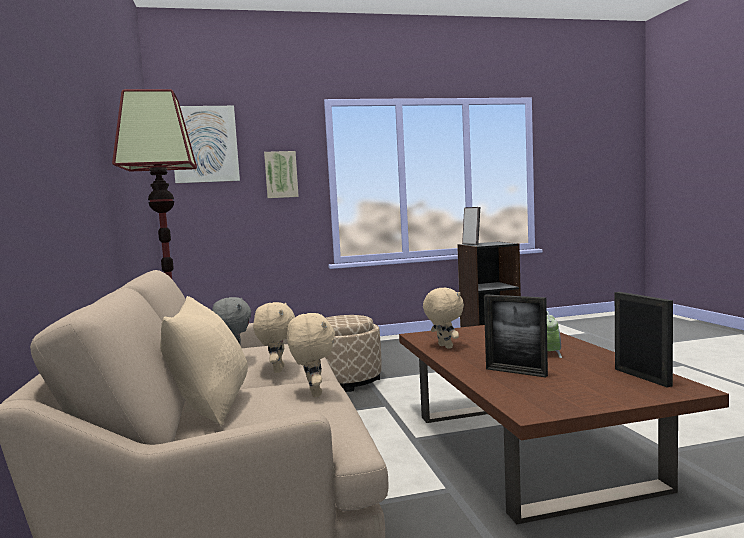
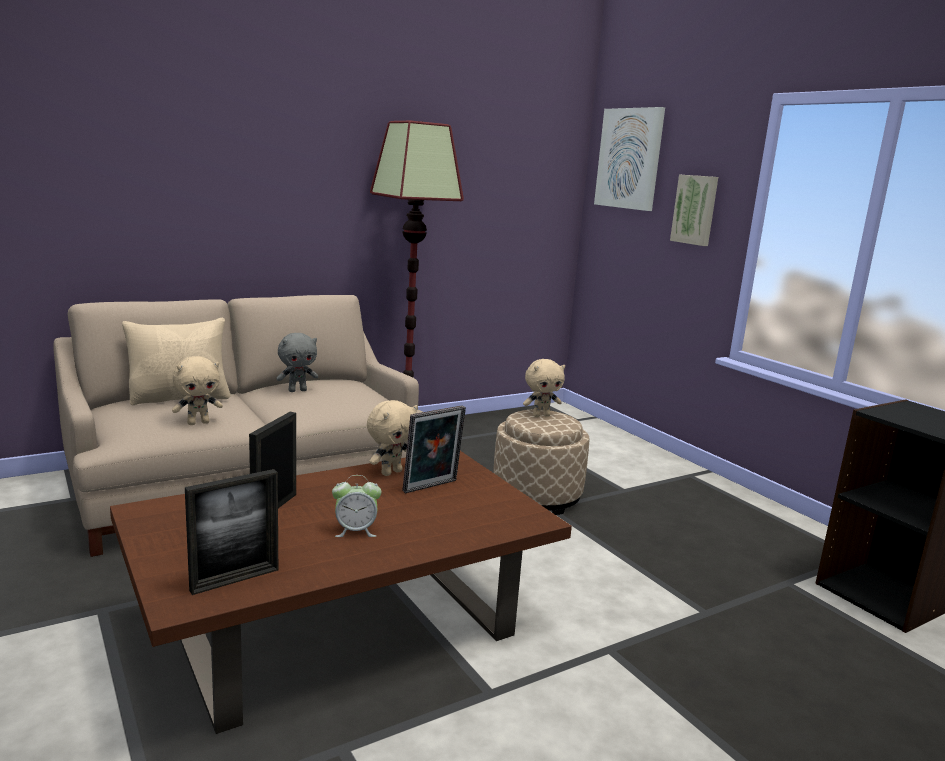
camera: 70 degrees right, 10 degrees up
(277, 370) = (283, 408): beige plush toy -> beige plush toy (541, 415)
(471, 244) = (899, 407): picture frame -> picture frame (432, 487)

